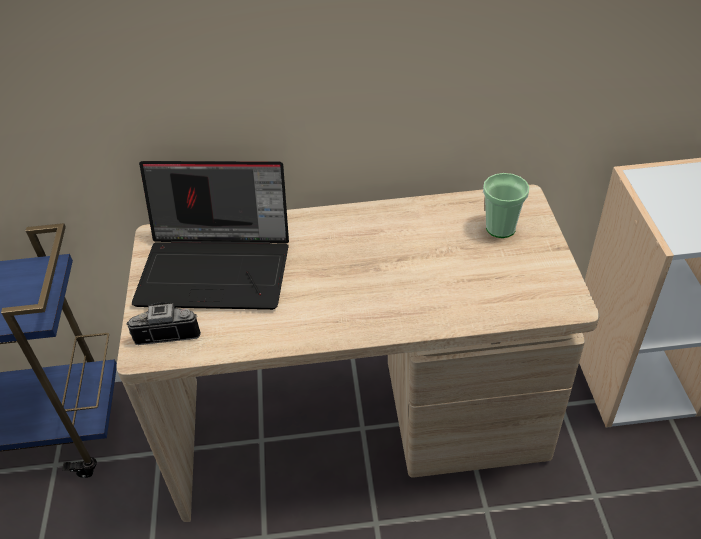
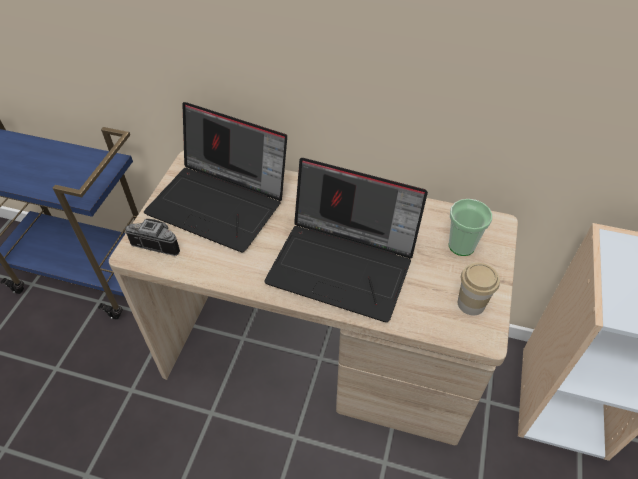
camera: 20 degrees right, 5 degrees up
(393, 284) = (345, 264): none -> laptop
(540, 279) = (471, 303): none -> cup

